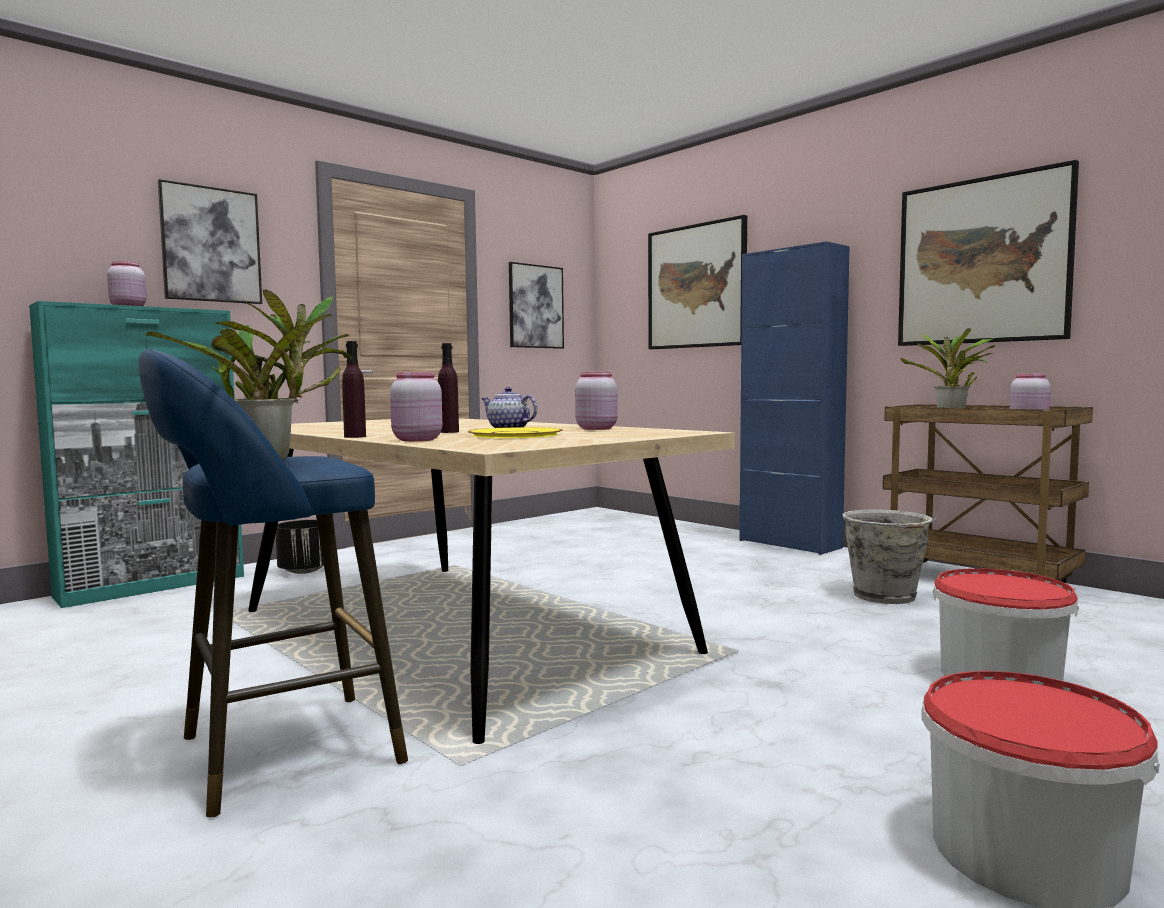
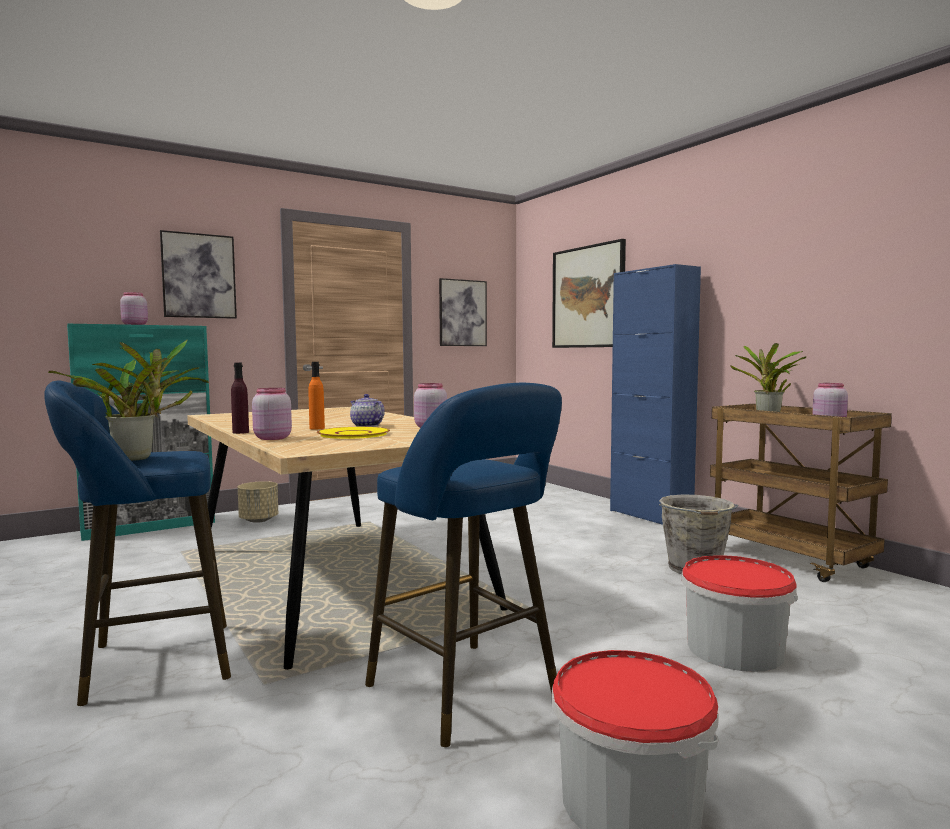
camera: 10 degrees right, 0 degrees up
(304, 571) = (259, 520): black planter -> beige planter
(449, 432) = (317, 428): purple bottle -> orange bottle
(736, 751) = (469, 694): none -> blue stool
(982, 261) = (805, 281): picture -> none

